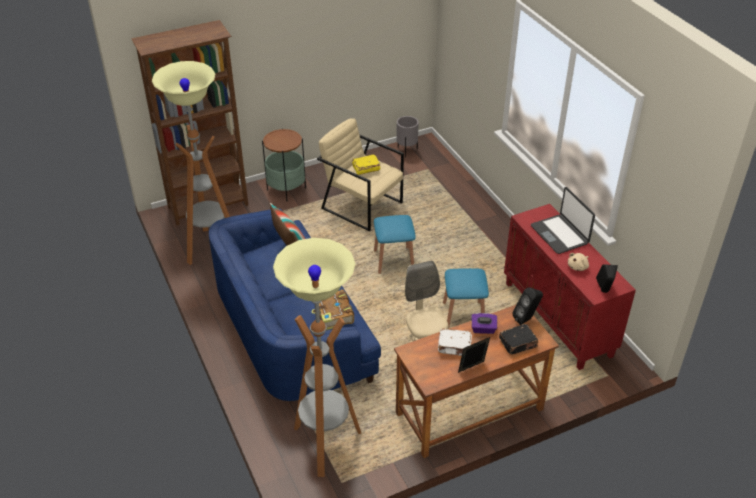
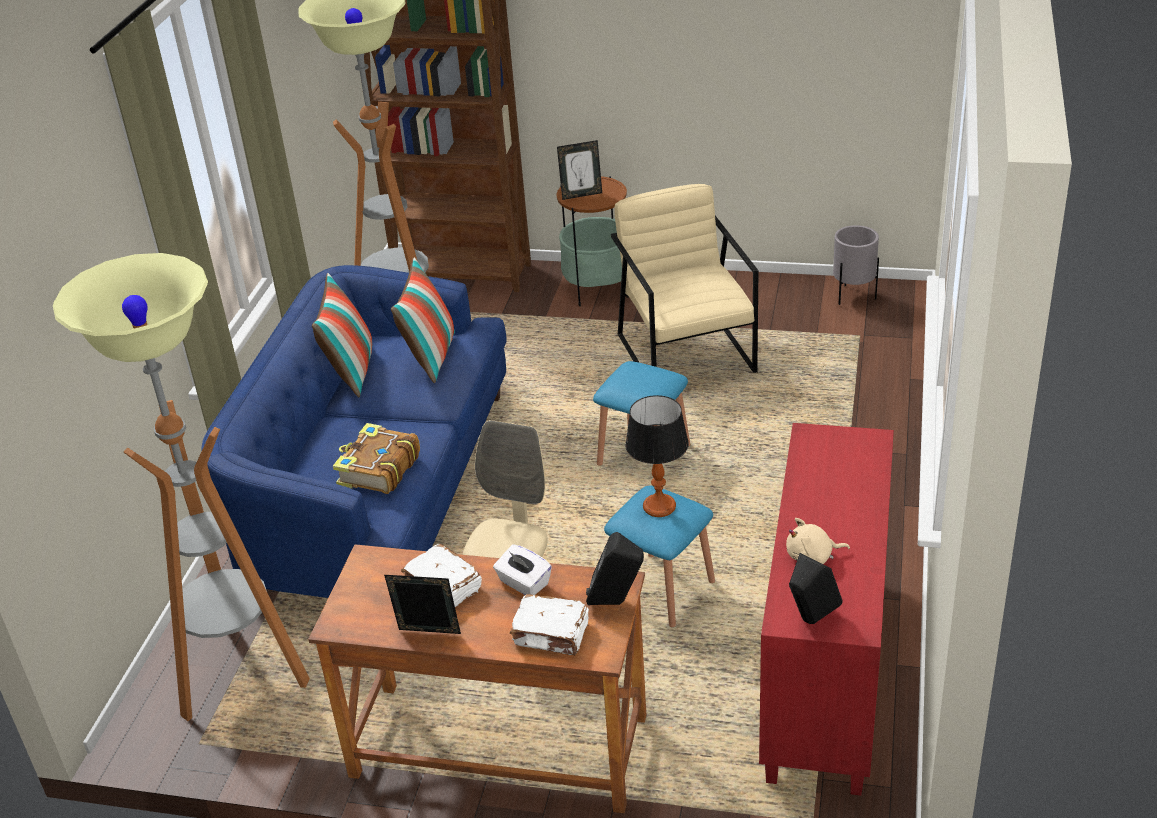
camera: 40 degrees right, 5 degrees down
(258, 275) = (350, 372): none -> pillow
(279, 142) = (581, 194): none -> picture frame
(365, 169) = (690, 281): yellow book -> none
(465, 276) = (659, 506): none -> table lamp
(483, 329) = (523, 583): purple tissue box -> white tissue box
(518, 344) = (552, 635): black book -> white book
(560, 234) = (846, 489): laptop -> none

